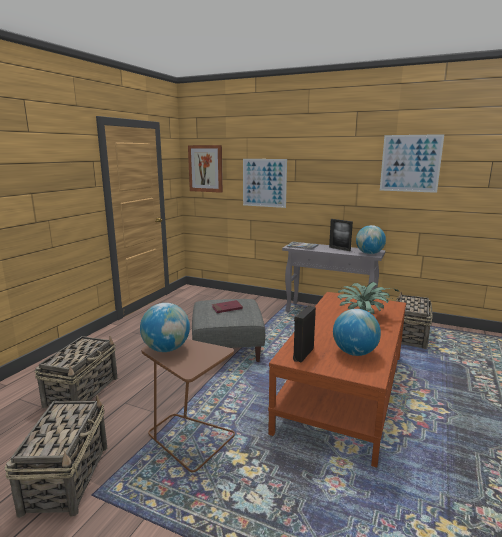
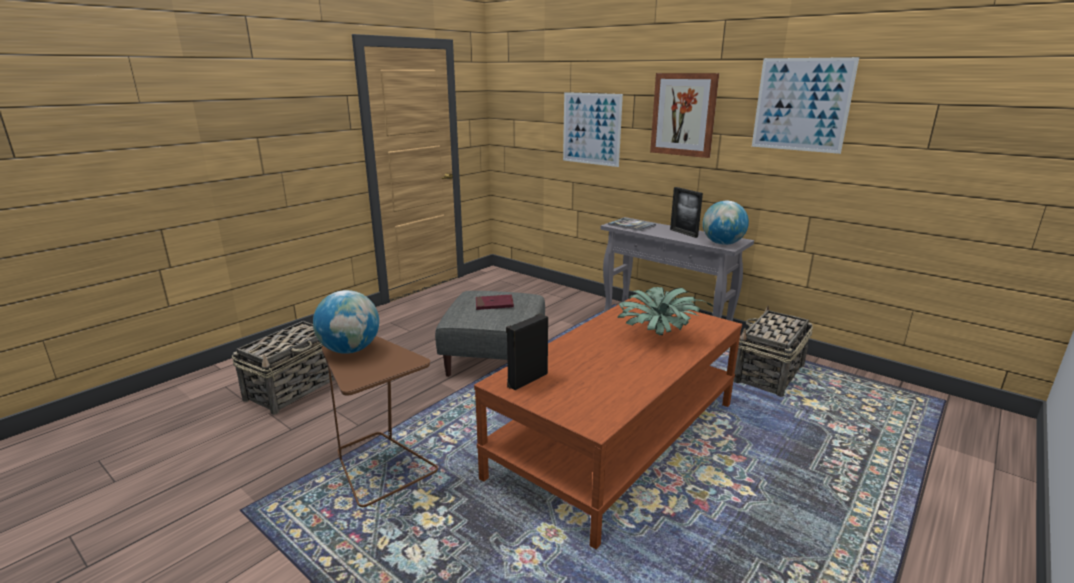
camera: 15 degrees right, 5 degrees up
(67, 477) = (226, 485): basket -> none
(205, 168) = (518, 106): picture -> picture (683, 114)
(354, 353) = (599, 387): globe -> none

